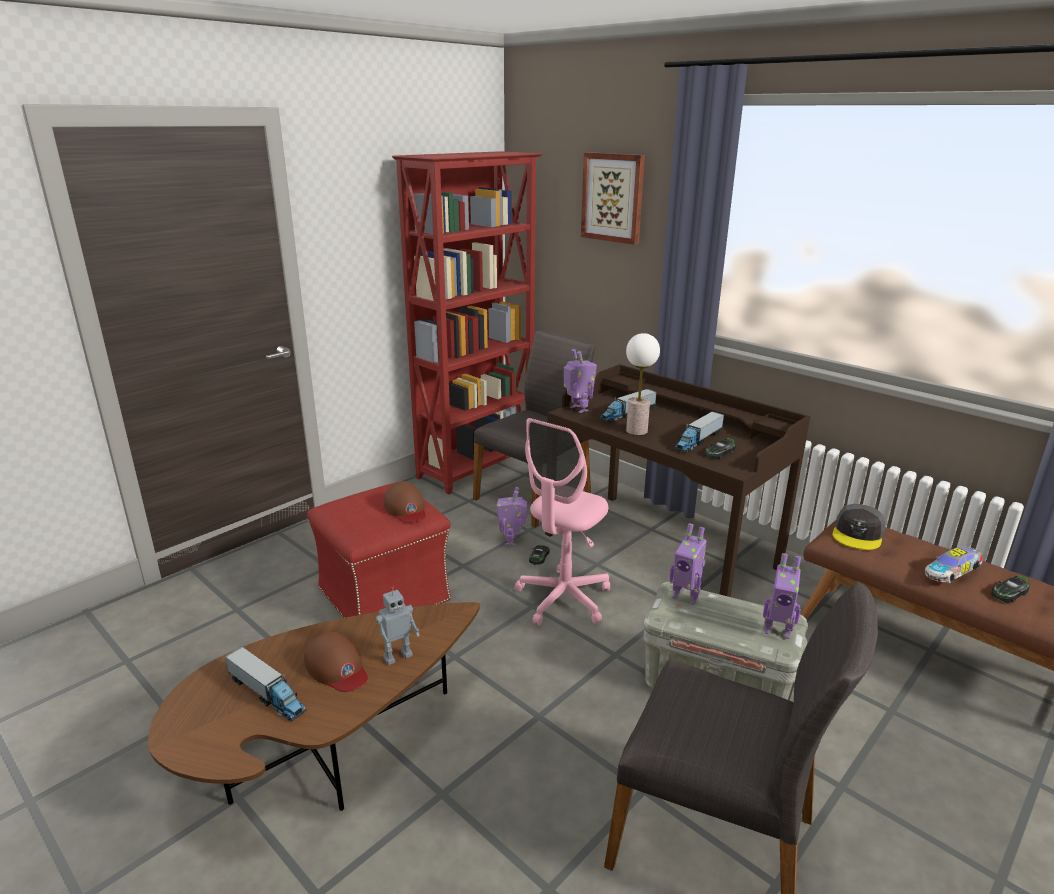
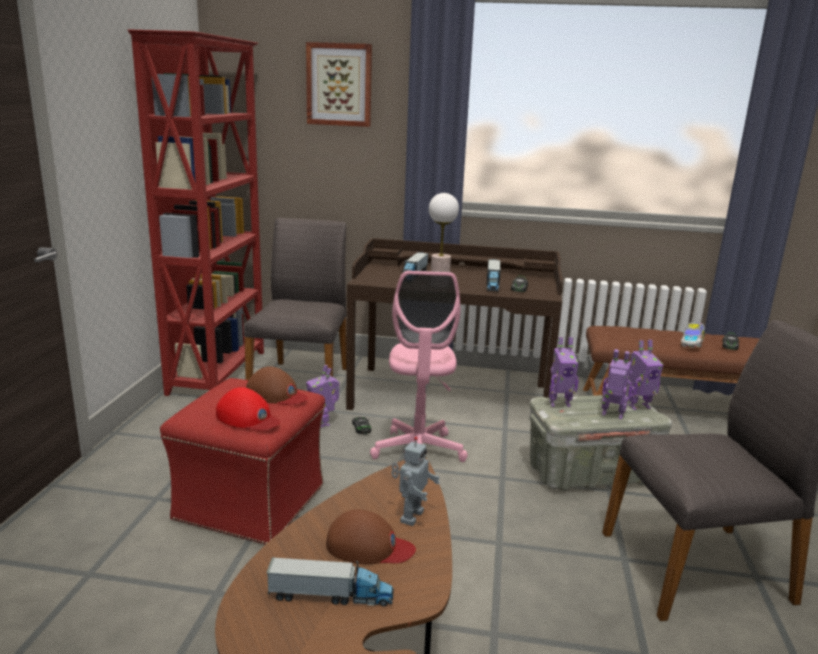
camera: 35 degrees left, 5 degrees down
(360, 523) = (248, 418): none -> red cap
(578, 409) = (369, 278): toy robot -> toy robot (612, 415)
(858, 534) = (618, 333): grey cap -> none

